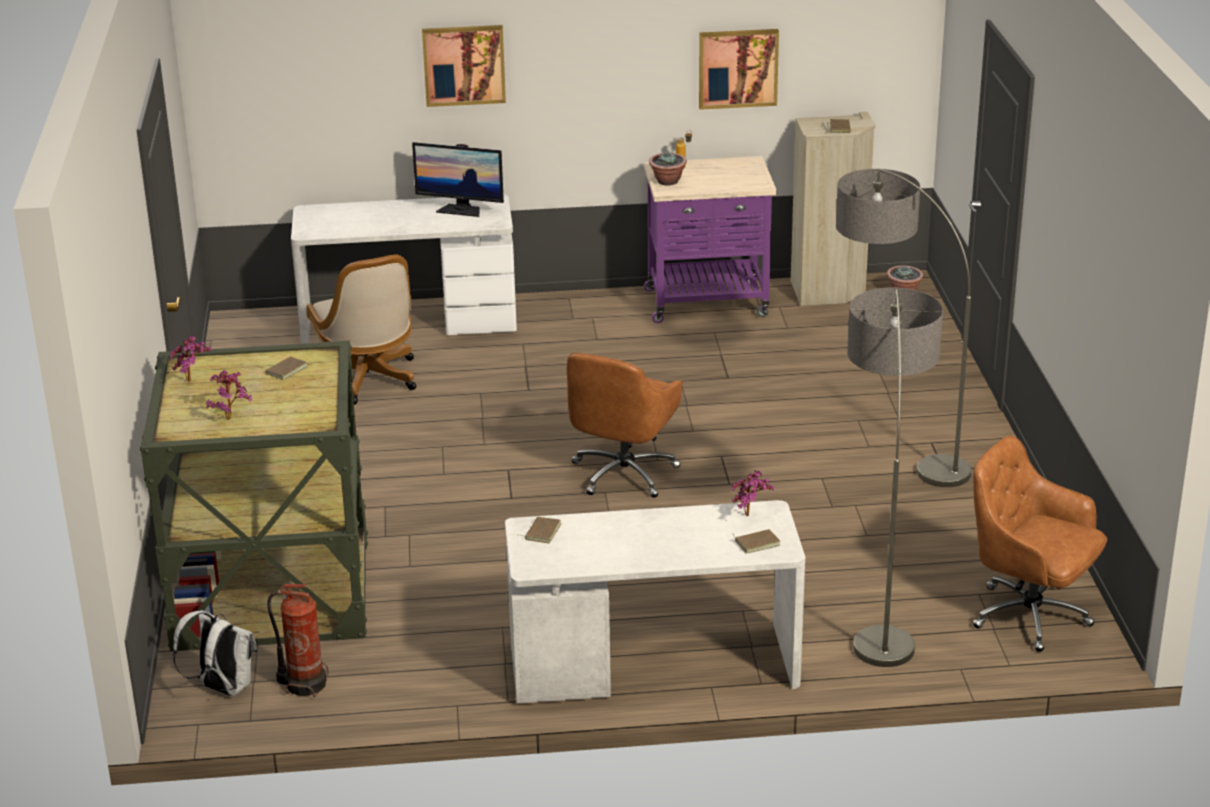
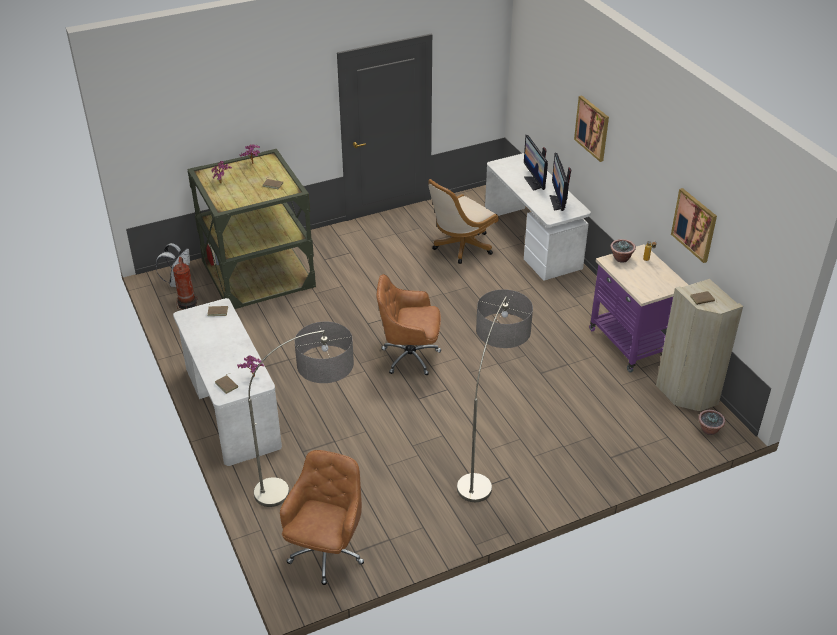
camera: 70 degrees right, 10 degrees up
(390, 215) = (535, 182): none -> monitor

